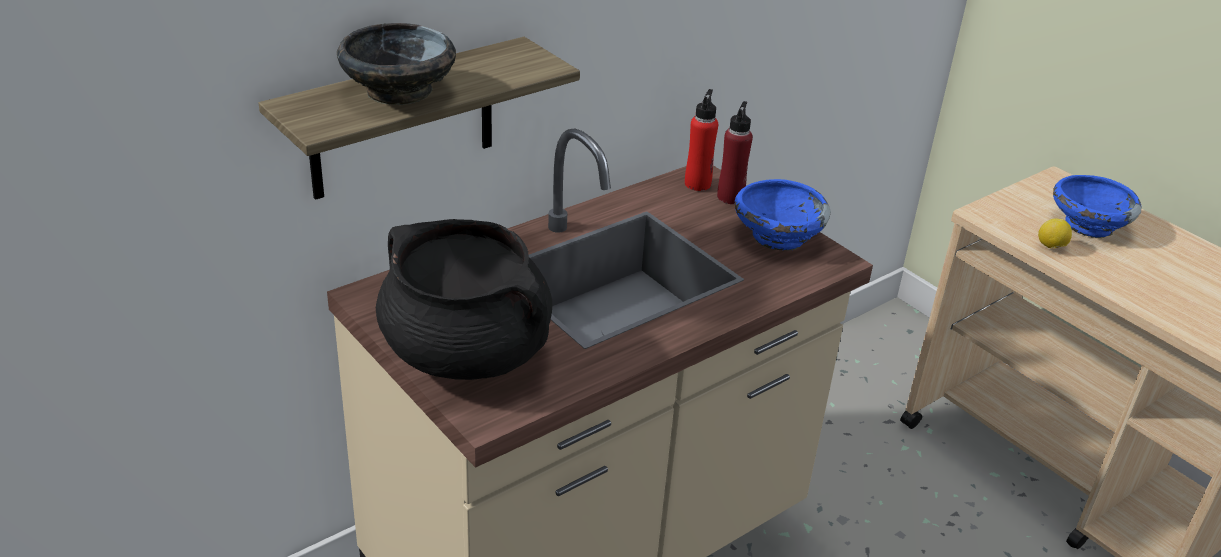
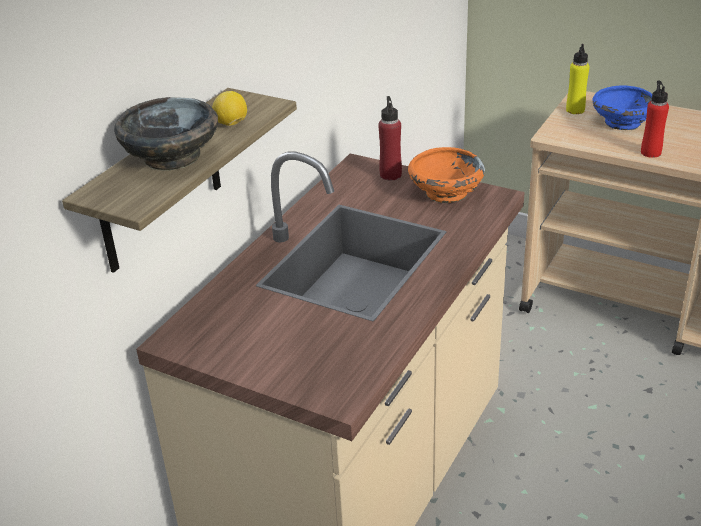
camera: 20 degrees left, 0 degrees up
(467, 353) = (288, 356): black cooking pot -> none
(697, 184) = (359, 172): red bottle -> red bottle (650, 152)
(777, 236) = (445, 192): blue bowl -> orange bowl
(1037, 193) = (575, 110): none -> yellow bottle
(1051, 247) = (610, 144): lemon -> lemon (231, 124)

